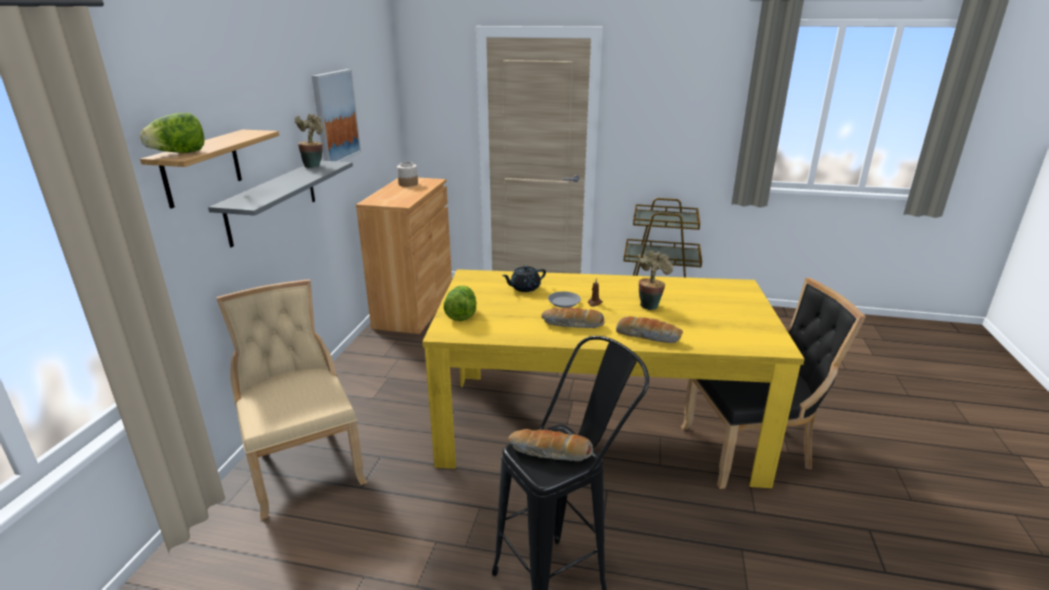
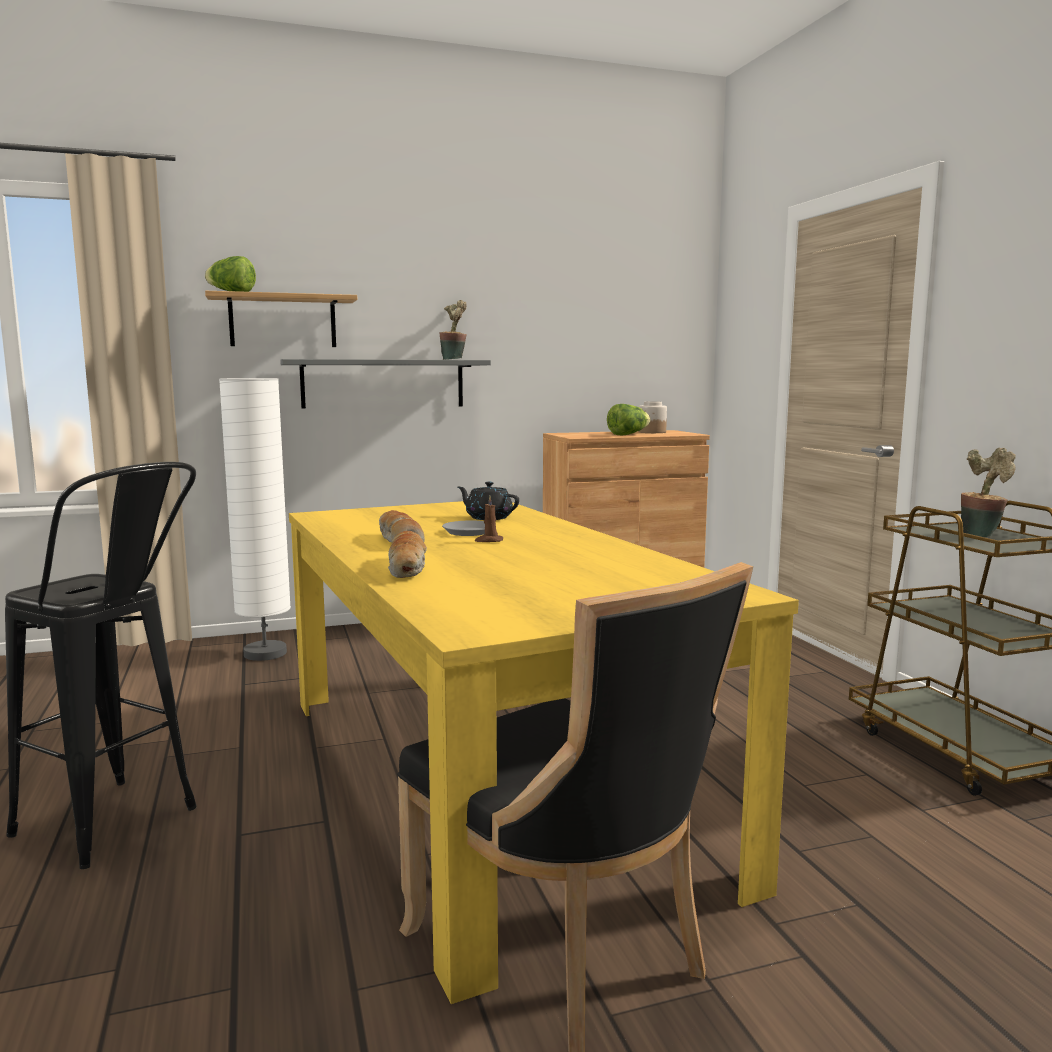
camera: 60 degrees right, 15 degrees down
(304, 464) = (265, 653): beige chair -> white floor lamp
(335, 116) = (534, 320): picture -> none
(461, 314) = (371, 512): lettuce -> lettuce (628, 434)
(550, 453) = (82, 587): bread -> none
(649, 305) = (529, 559): potted plant -> potted plant (981, 535)

